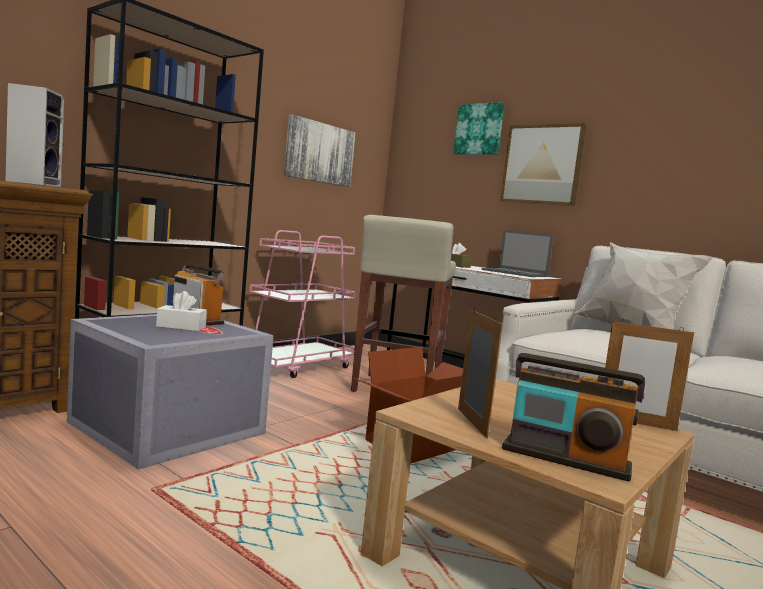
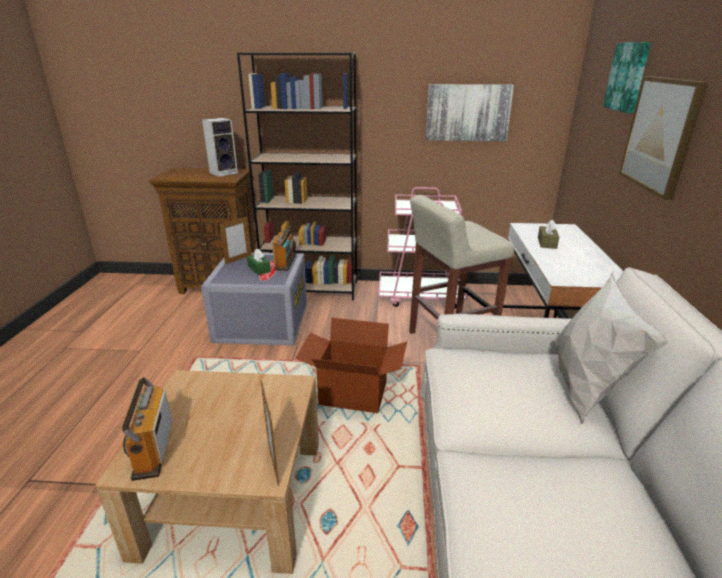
camera: 55 degrees right, 20 degrees up
(181, 327) = (259, 269): white tissue box -> green tissue box
(471, 422) = (188, 401): picture frame -> picture frame (238, 259)
(515, 273) = (588, 268): laptop -> none

